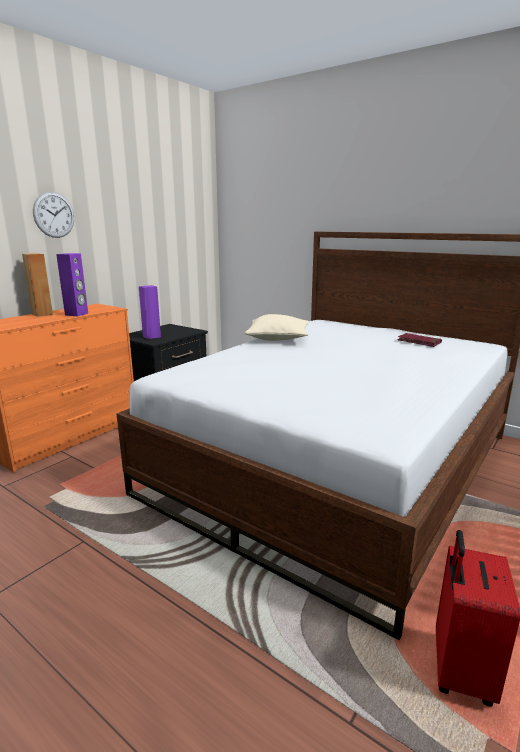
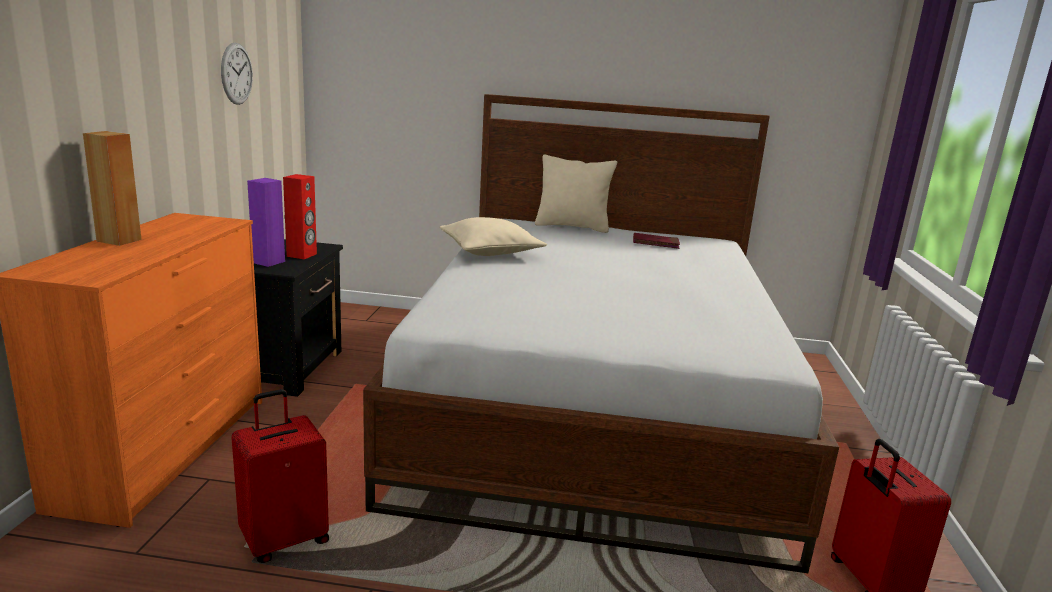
camera: 30 degrees left, 0 degrees up
(54, 215) = (117, 61): wall clock -> wall clock (236, 74)
(71, 499) = (285, 540): none -> red suitcase
(77, 314) = (187, 236): purple speaker -> none
(175, 334) = (302, 255): none -> red speaker
(367, 327) = (572, 226): none -> beige pillow

